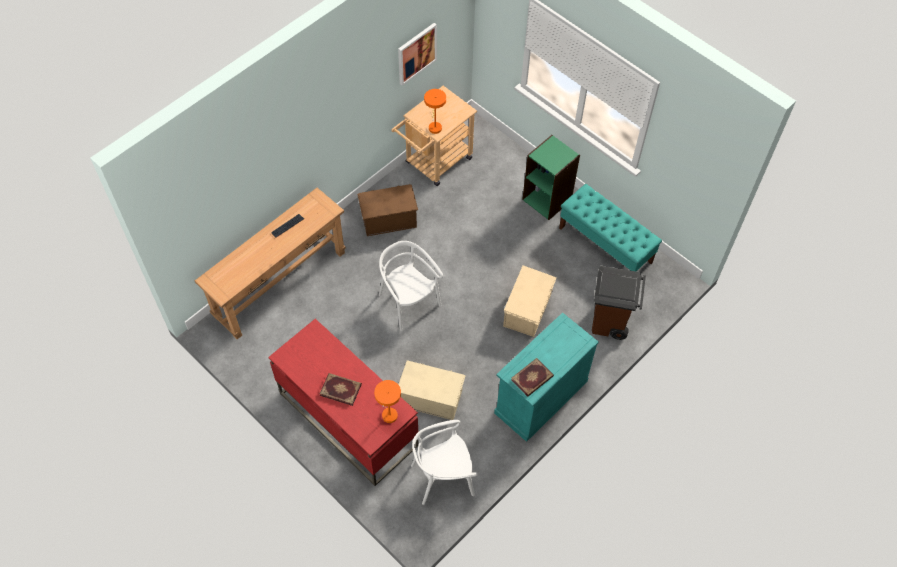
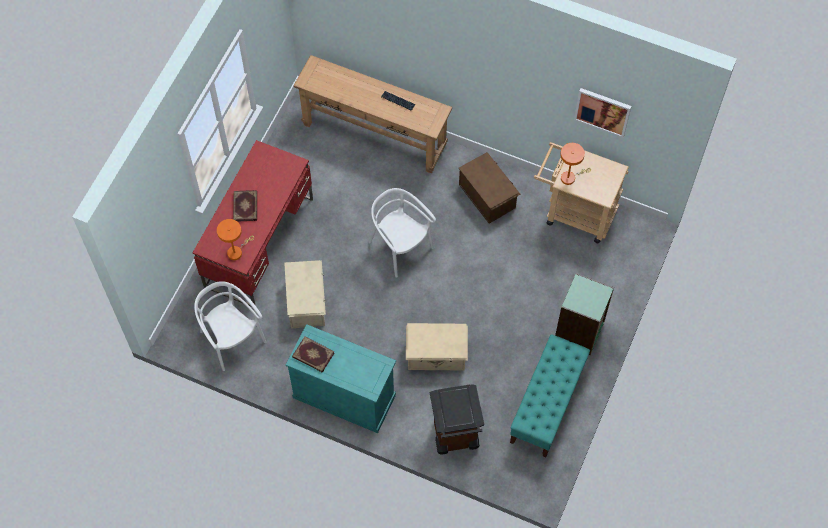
camera: 70 degrees right, 5 degrees up
(408, 302) = (400, 247): white chair -> white chair turned 75 degrees counterclockwise

